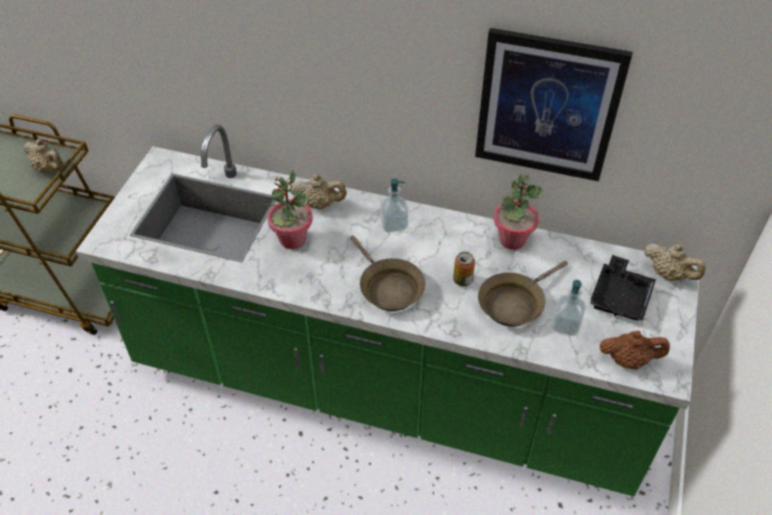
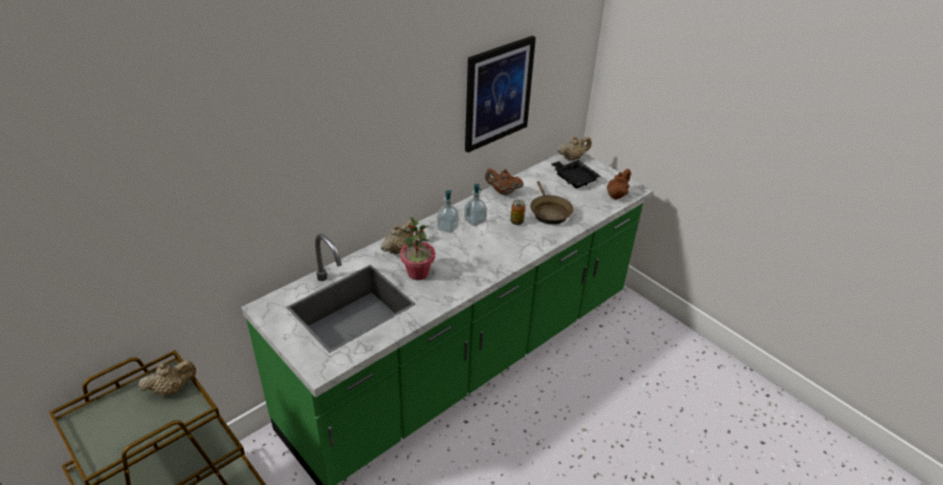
camera: 60 degrees left, 10 degrees down
(388, 287) = (497, 251): brown frying pan -> none
(512, 239) = (503, 192): potted plant -> brown teapot
(565, 325) = (578, 203): soap dispenser -> soap dispenser (475, 220)

